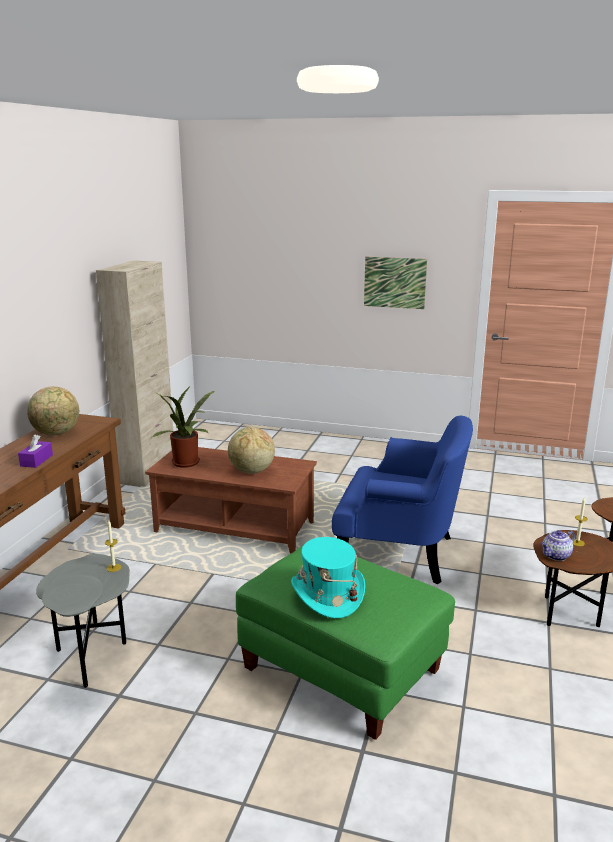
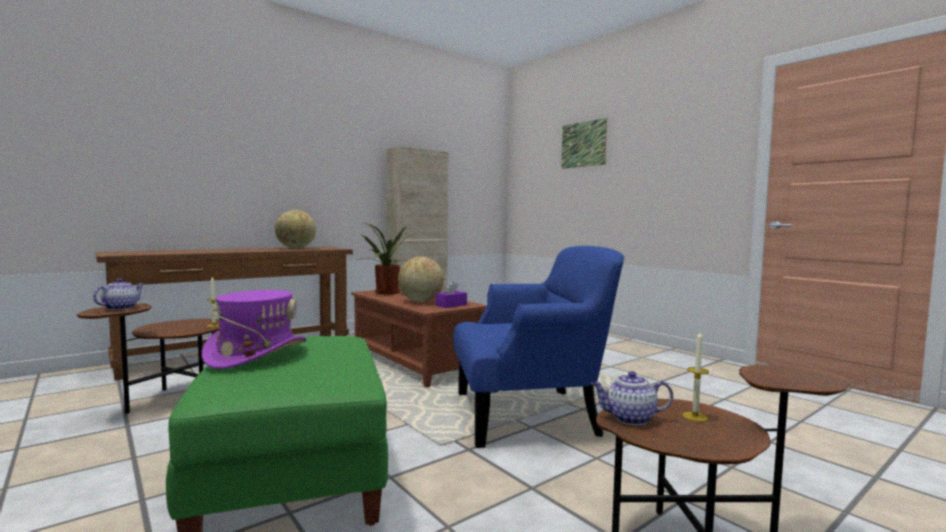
camera: 35 degrees right, 15 degrees down
(36, 460) = (247, 251): purple tissue box -> purple tissue box (451, 305)
(73, 589) = (121, 308): none -> teapot
(91, 656) = (170, 399): grey side table -> brown side table
(327, 594) = (256, 354): turquoise hat -> purple hat
(394, 282) = (664, 174): picture -> picture (583, 144)
(400, 552) = (530, 414): blue armchair -> blue armchair turned 60 degrees counterclockwise

